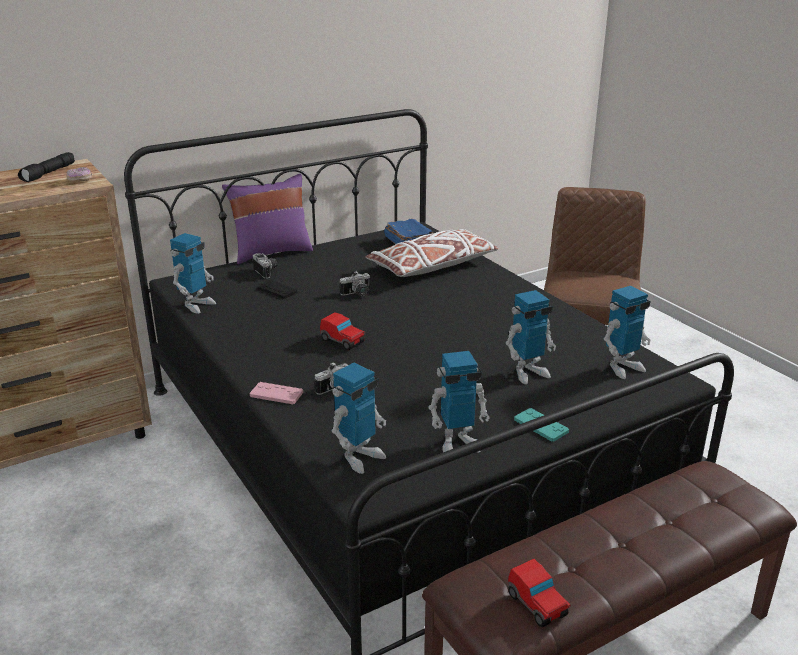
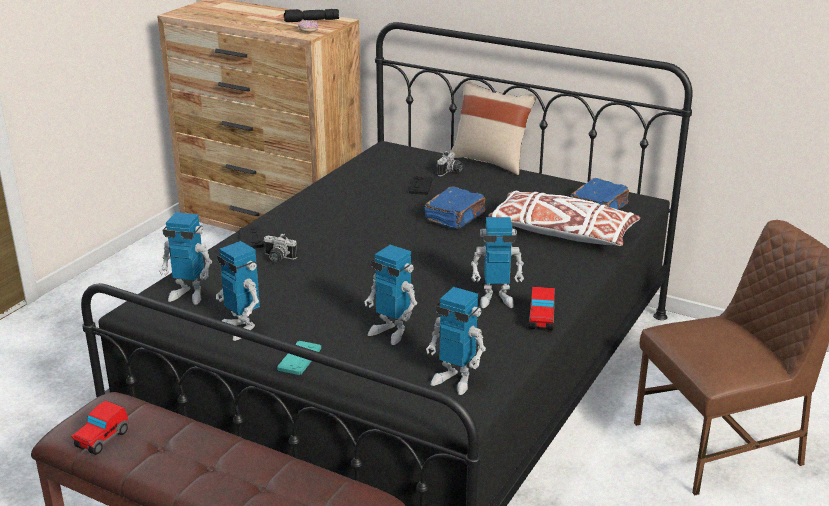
camera: 60 degrees right, 0 degrees up
(196, 305) = (358, 168): toy robot -> toy robot (496, 299)
(271, 252) = (490, 161): purple pillow -> beige pillow
(276, 394) = (251, 238): pink game controller -> black game controller
(343, 341) = (360, 237): toy car -> toy car (541, 320)
(357, 294) = (455, 218): camera -> blue book

